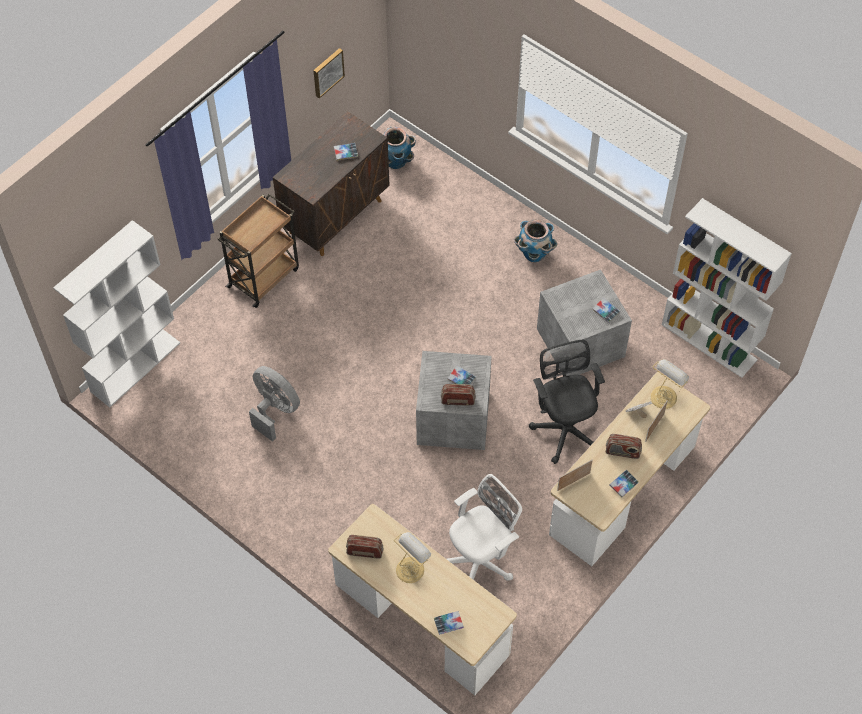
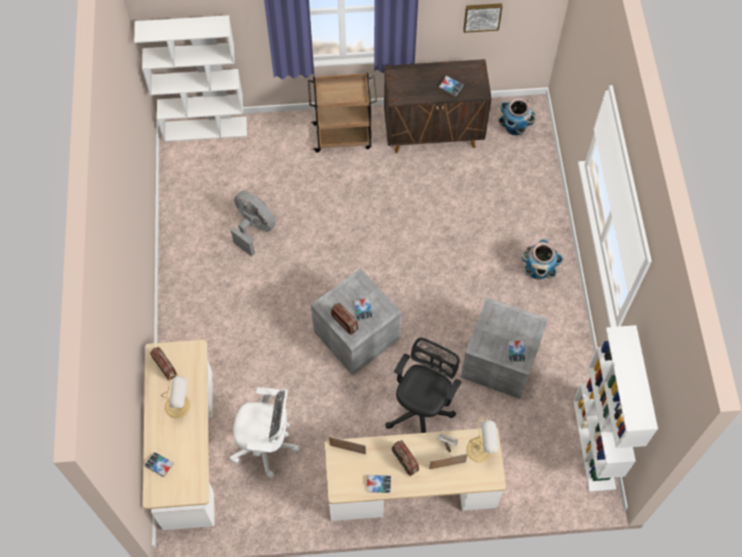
camera: 45 degrees right, 5 degrees up
(275, 410) = (254, 229): grey fan -> grey fan turned 45 degrees counterclockwise

